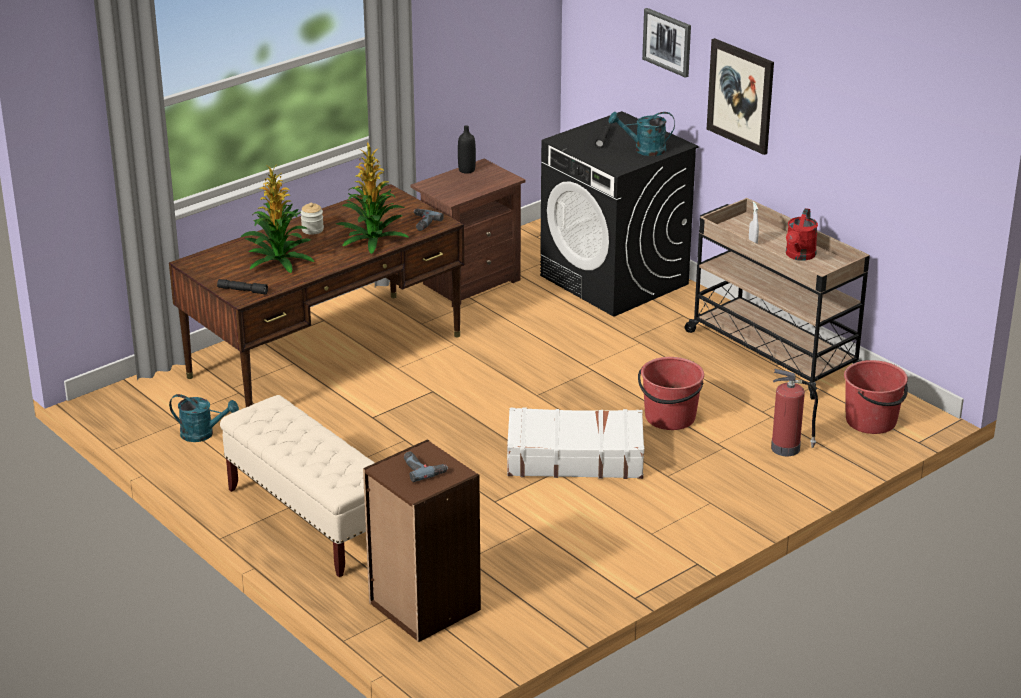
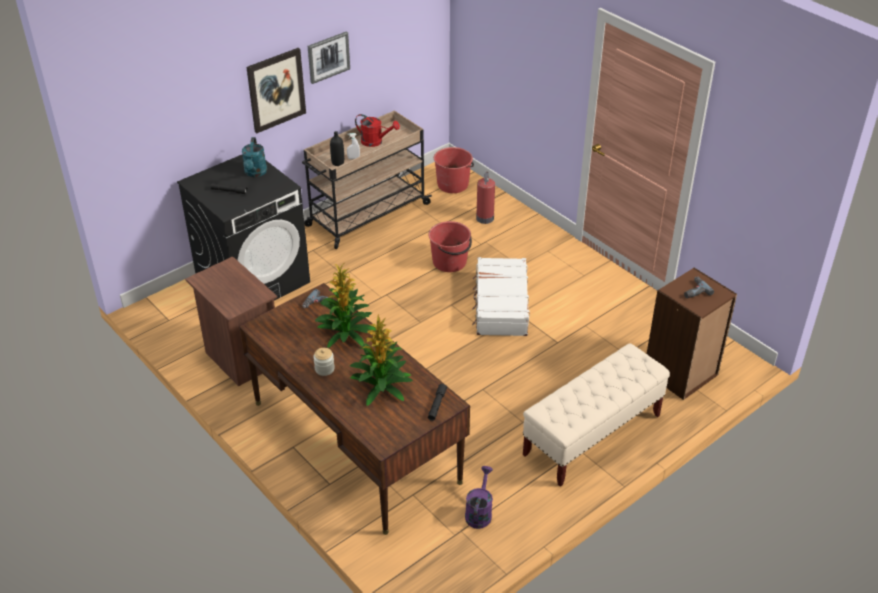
camera: 90 degrees left, 10 degrees up
(203, 434) = (479, 512): turquoise watering can -> purple watering can
(466, 170) = (207, 287): black bottle -> black bottle (338, 163)
(667, 42) = (204, 100): picture -> picture (328, 57)

